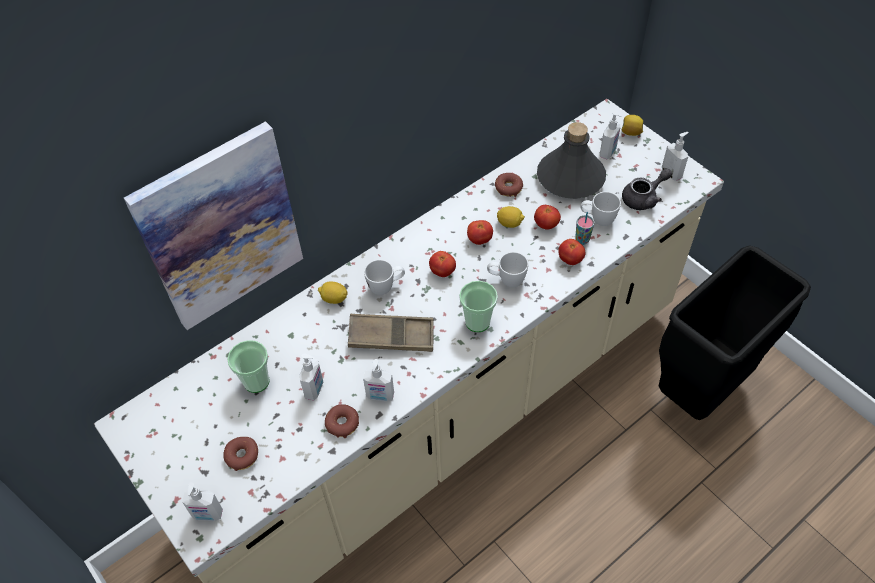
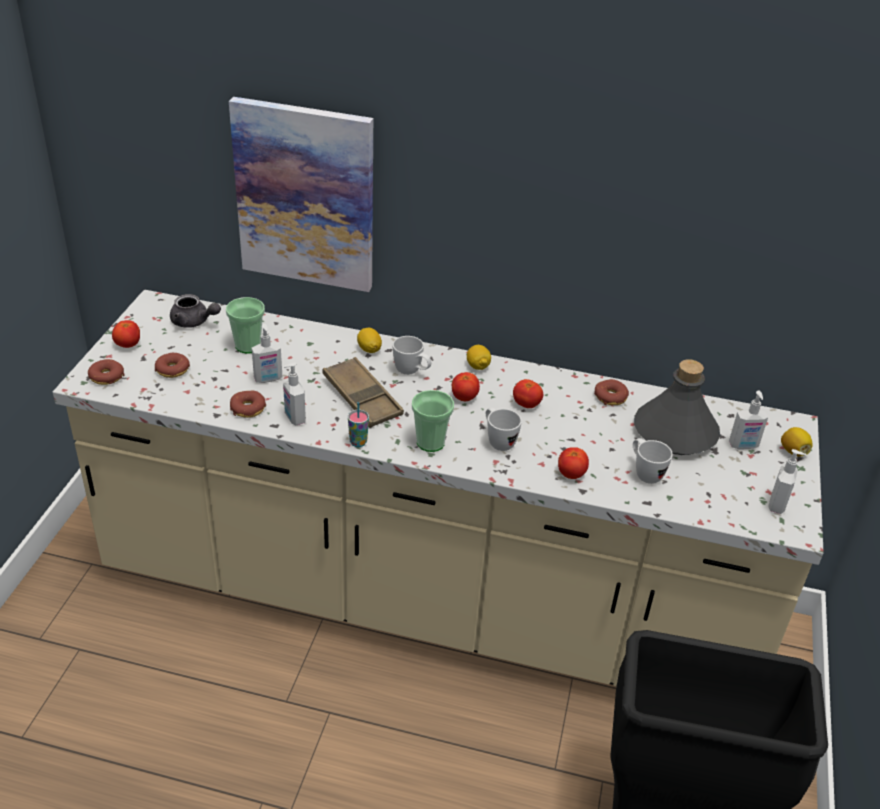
camera: 50 degrees right, 15 degrees down
(207, 515) = (106, 377): soap dispenser -> donut
(510, 223) = (568, 415): lemon -> lemon (478, 366)
(546, 225) = (595, 440): tomato -> tomato (128, 345)
(582, 240) = (605, 472): cup -> cup (358, 442)
(644, 198) = (715, 496): grey teapot -> grey teapot (194, 322)

